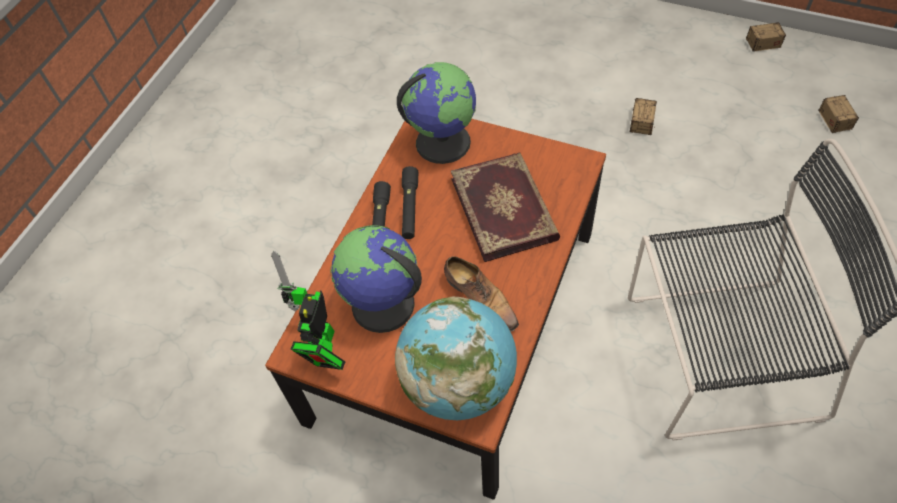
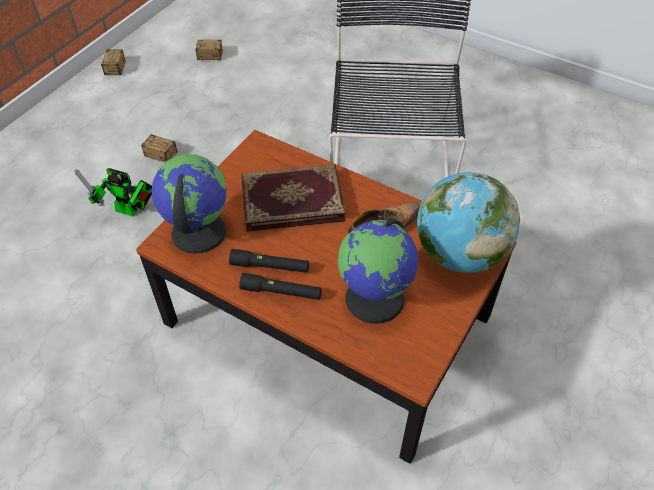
camera: 85 degrees left, 5 degrees down
(321, 349) = (414, 351): toy robot -> toy robot (130, 211)

